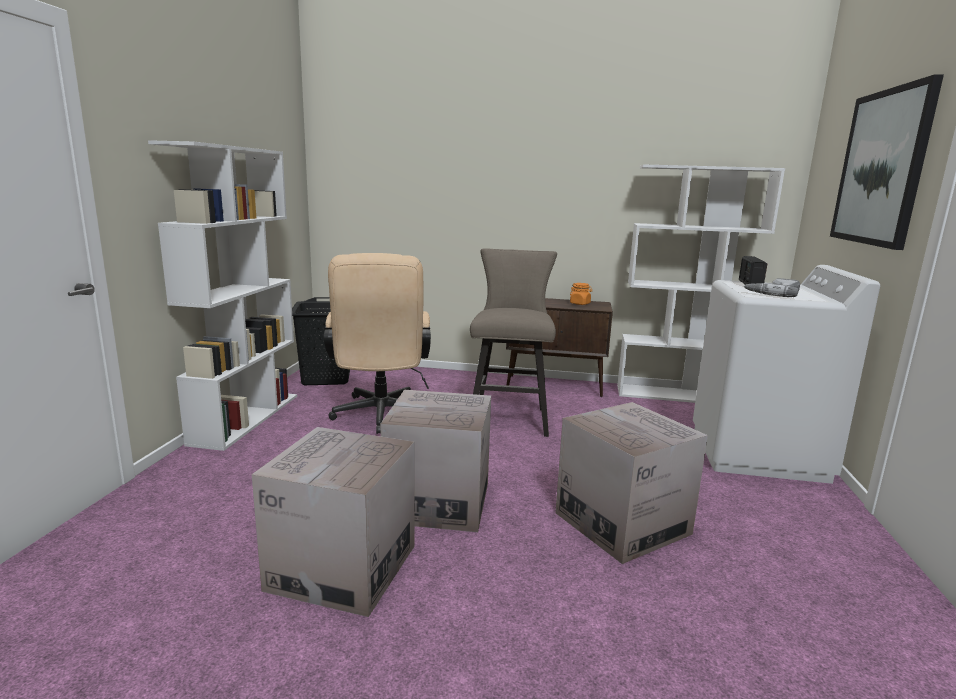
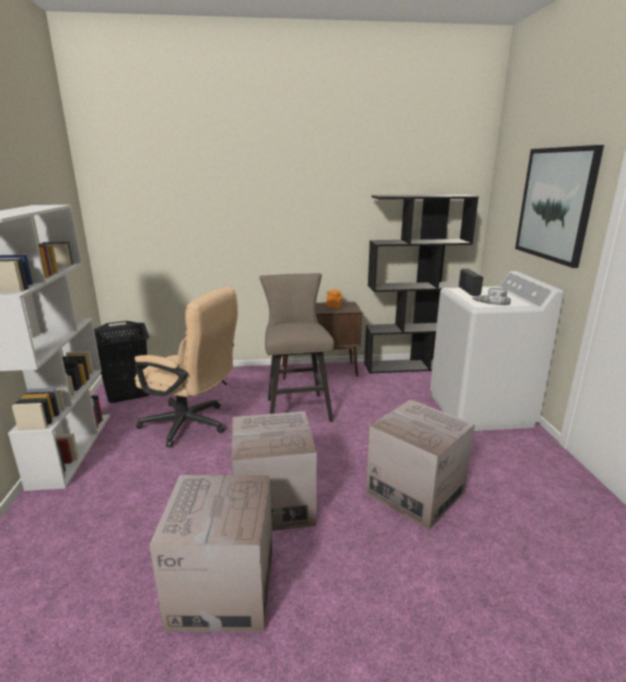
camera: 15 degrees left, 5 degrees up
(380, 416) = (192, 425): beige office chair -> beige office chair turned 45 degrees counterclockwise
(679, 395) = (410, 366): white bookcase -> black bookcase

